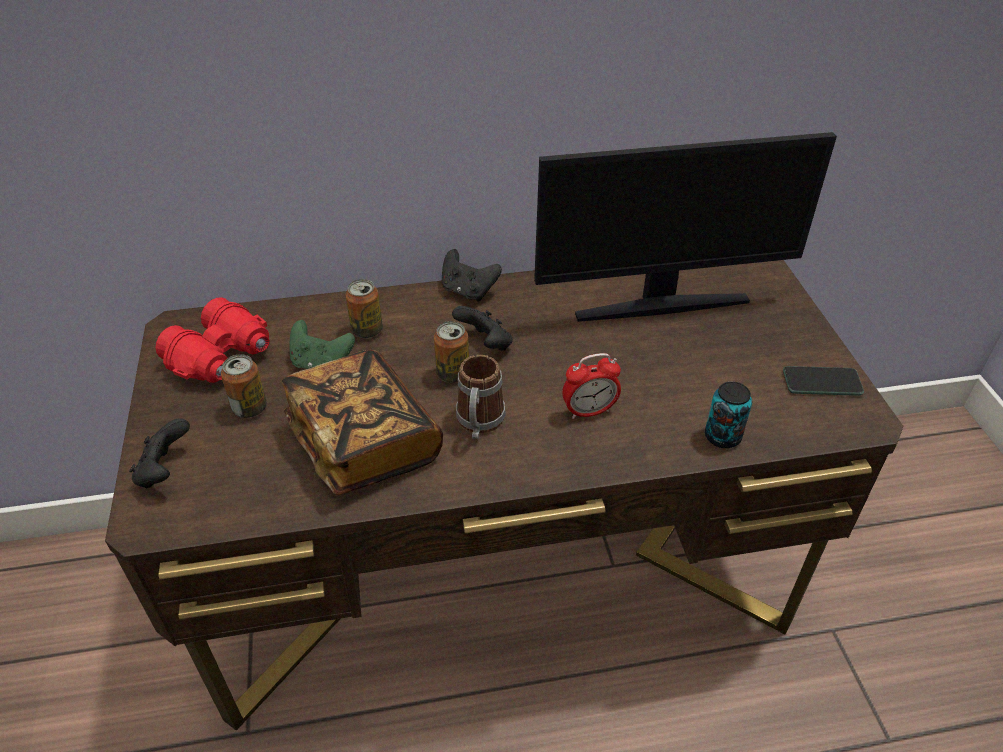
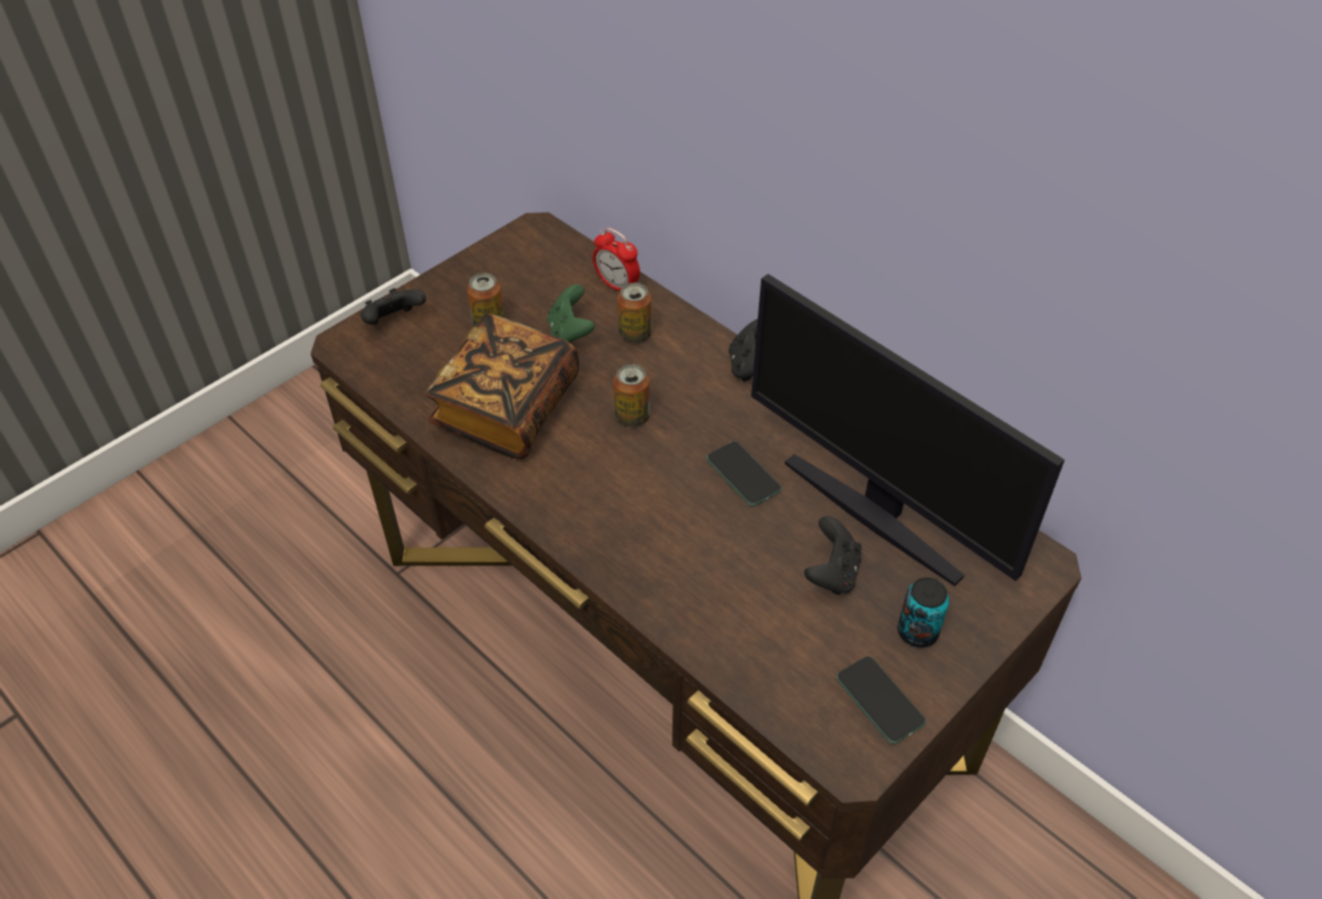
camera: 55 degrees right, 5 degrees up
(222, 357) = (528, 275): red binoculars -> none
(479, 424) = (587, 465): mug -> none
(485, 344) = (690, 417): black game controller -> black game controller (832, 573)
(569, 346) = (743, 474): none -> phone
(589, 411) = (667, 531): alarm clock -> alarm clock (617, 285)
(722, 436) = (720, 646): can -> can (917, 632)

